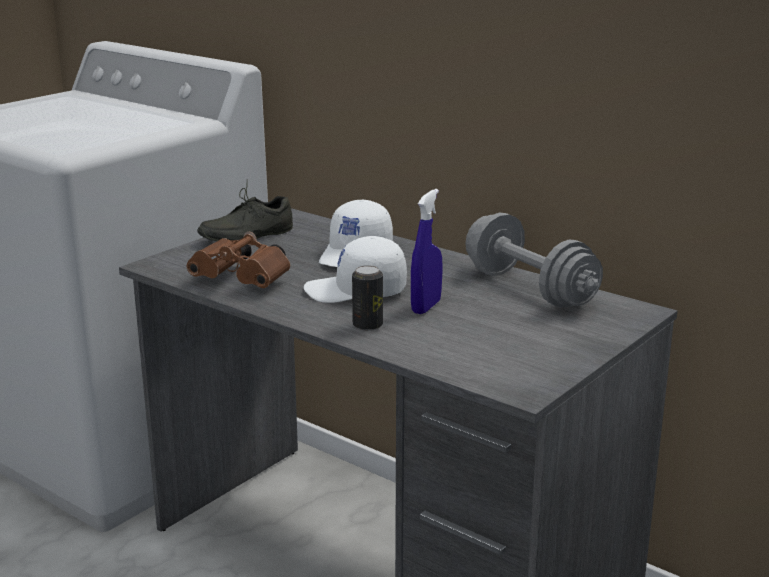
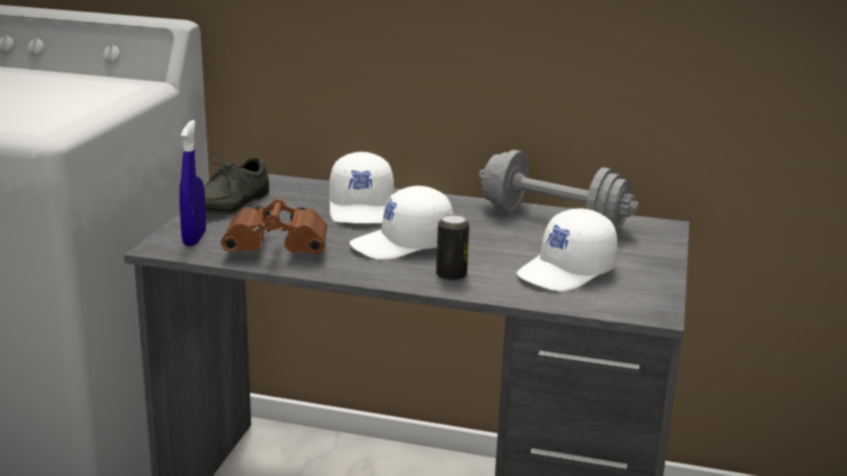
camera: 25 degrees left, 0 degrees up
(426, 307) = (483, 250): blue spray bottle -> blue spray bottle (194, 238)
(482, 340) = (567, 272): none -> white cap

